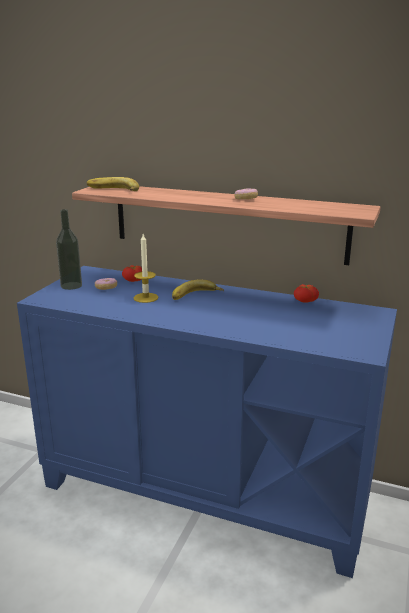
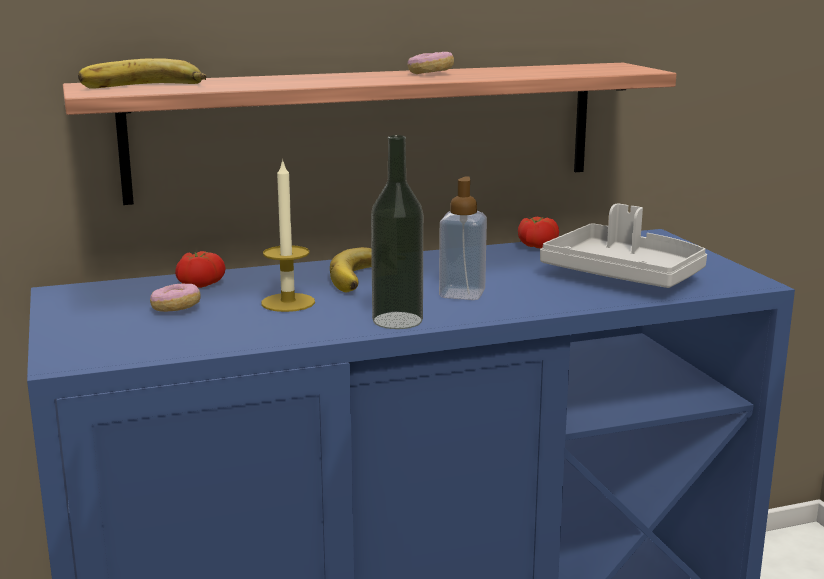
camera: 40 degrees left, 5 degrees down
(71, 285) = (88, 322): bottle -> bottle (397, 320)
(217, 315) = (462, 294): none -> soap dispenser
(310, 329) = (624, 275): none -> grey tray

